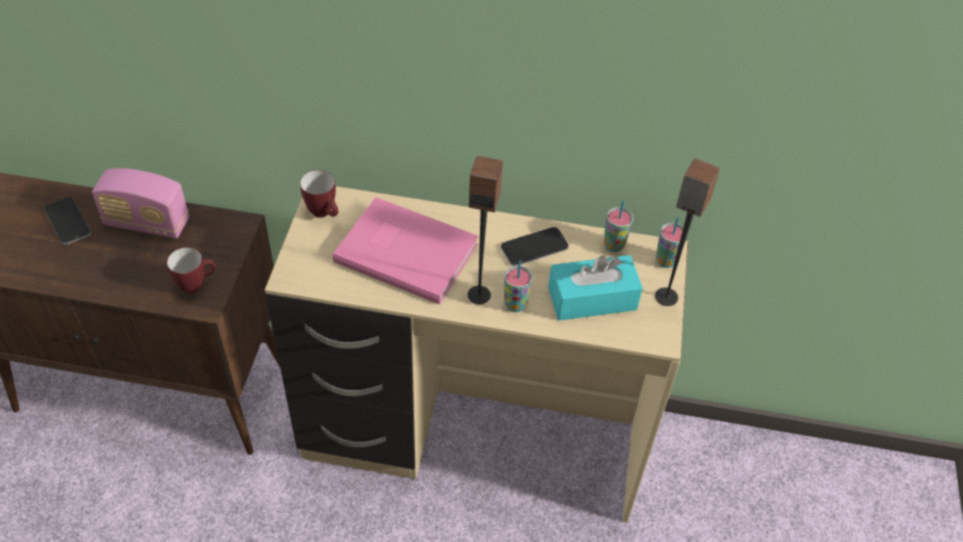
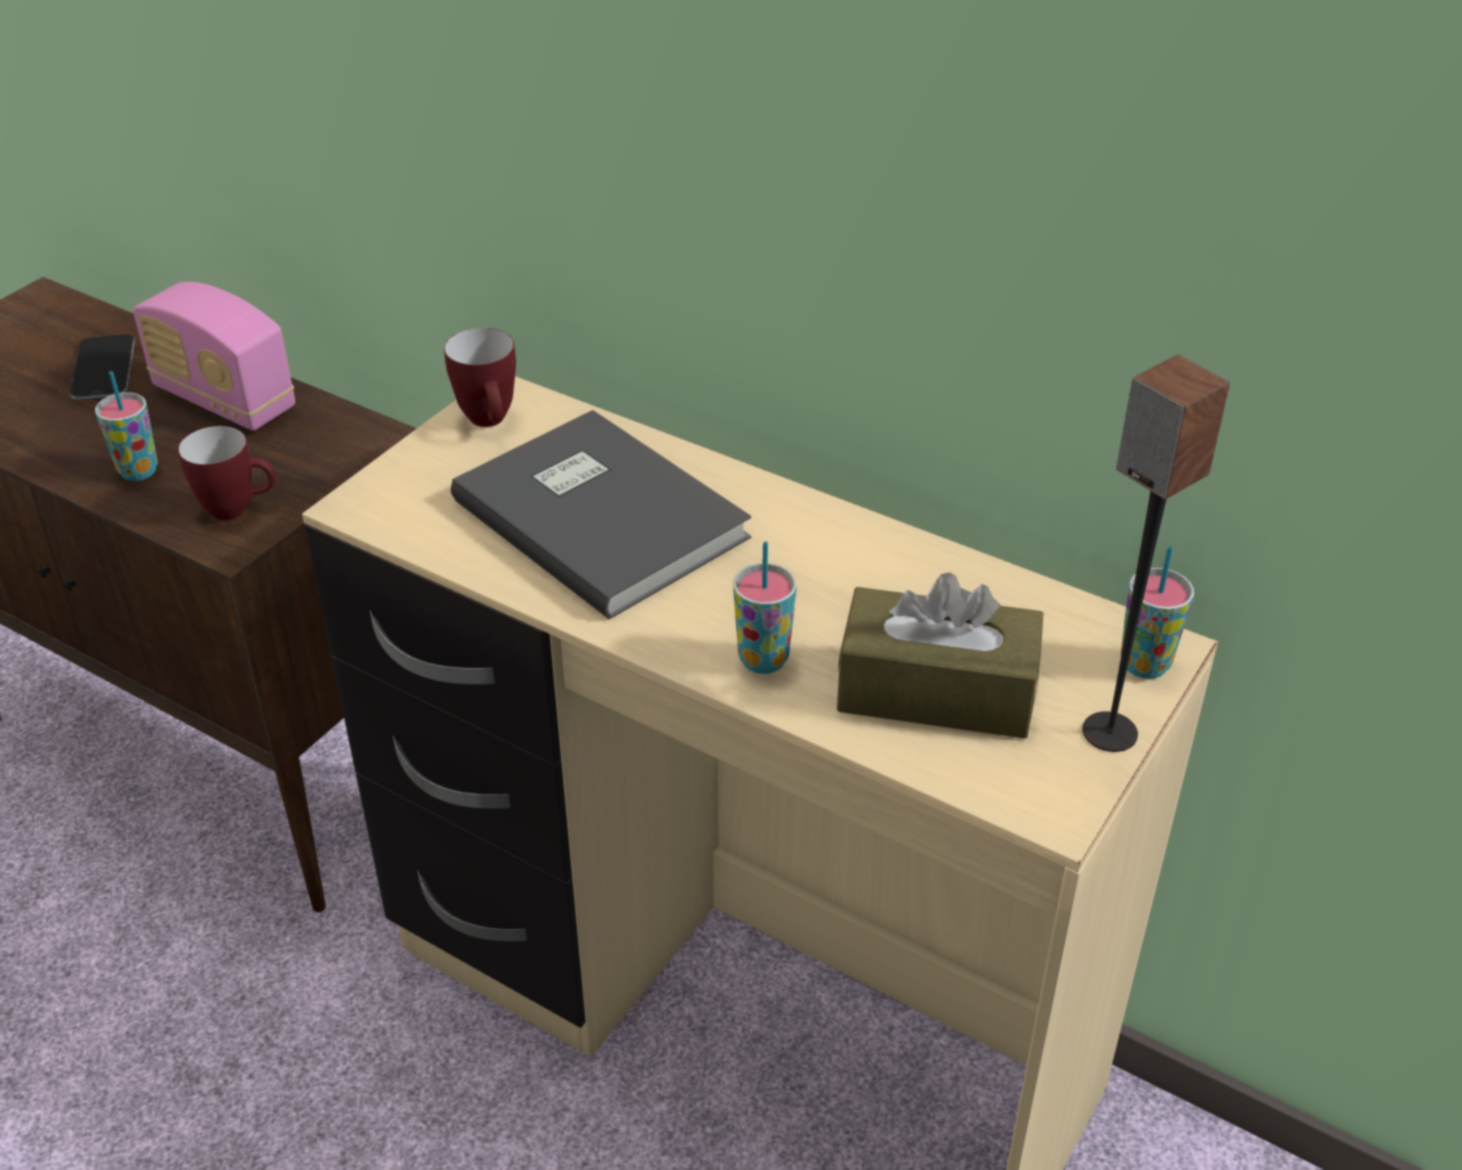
camera: 25 degrees right, 10 degrees down
(406, 250) = (603, 514): pink book -> grey book
(479, 294) = (699, 623): speaker -> none
(534, 247) = (864, 571): phone -> none
(592, 298) = (936, 691): turquoise tissue box -> brown tissue box
(614, 245) = (1040, 608): cup -> cup (138, 471)

